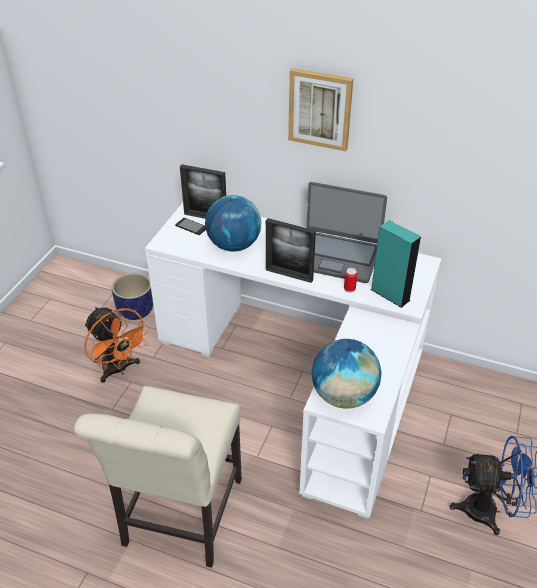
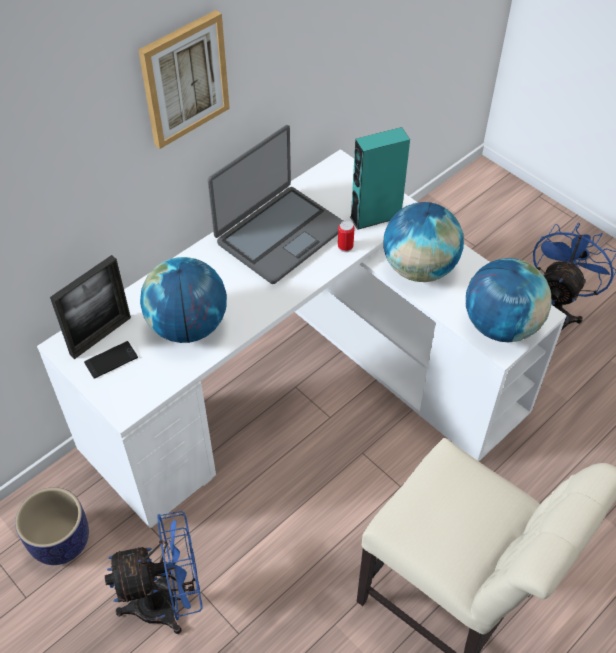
camera: 65 degrees left, 10 degrees up
(119, 370) = (168, 602): orange fan -> blue fan
(289, 275) = (285, 292): picture frame -> none
(366, 336) = (419, 268): none -> globe

